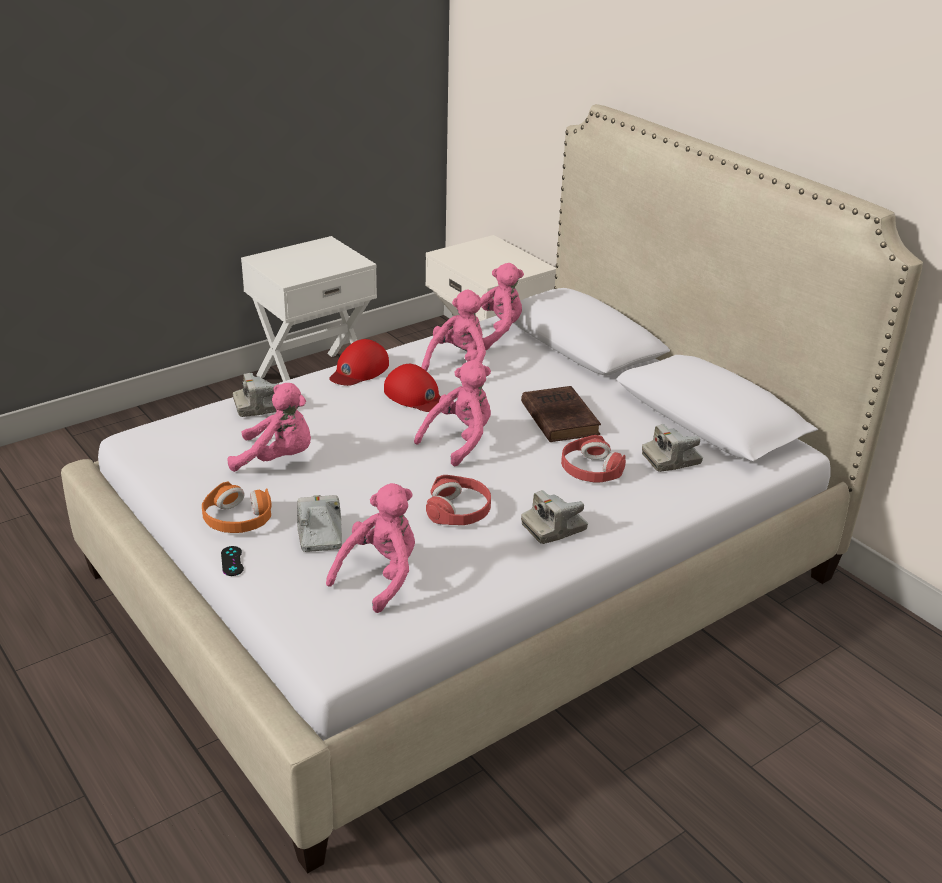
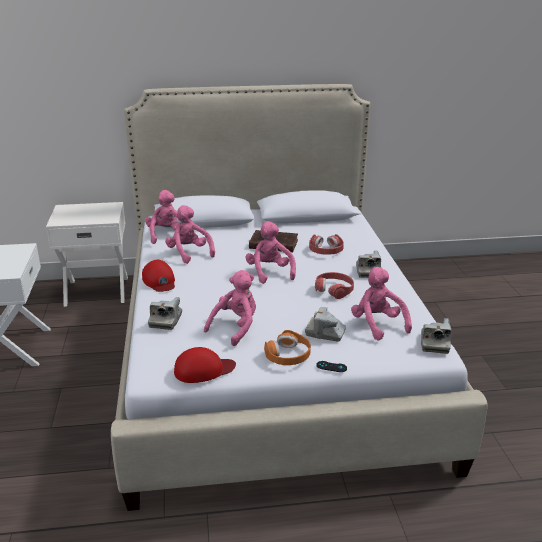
camera: 60 degrees left, 5 degrees down
(415, 396) = (210, 272): red cap -> red cap (204, 370)
(671, 459) = (334, 232): camera -> camera (434, 343)

